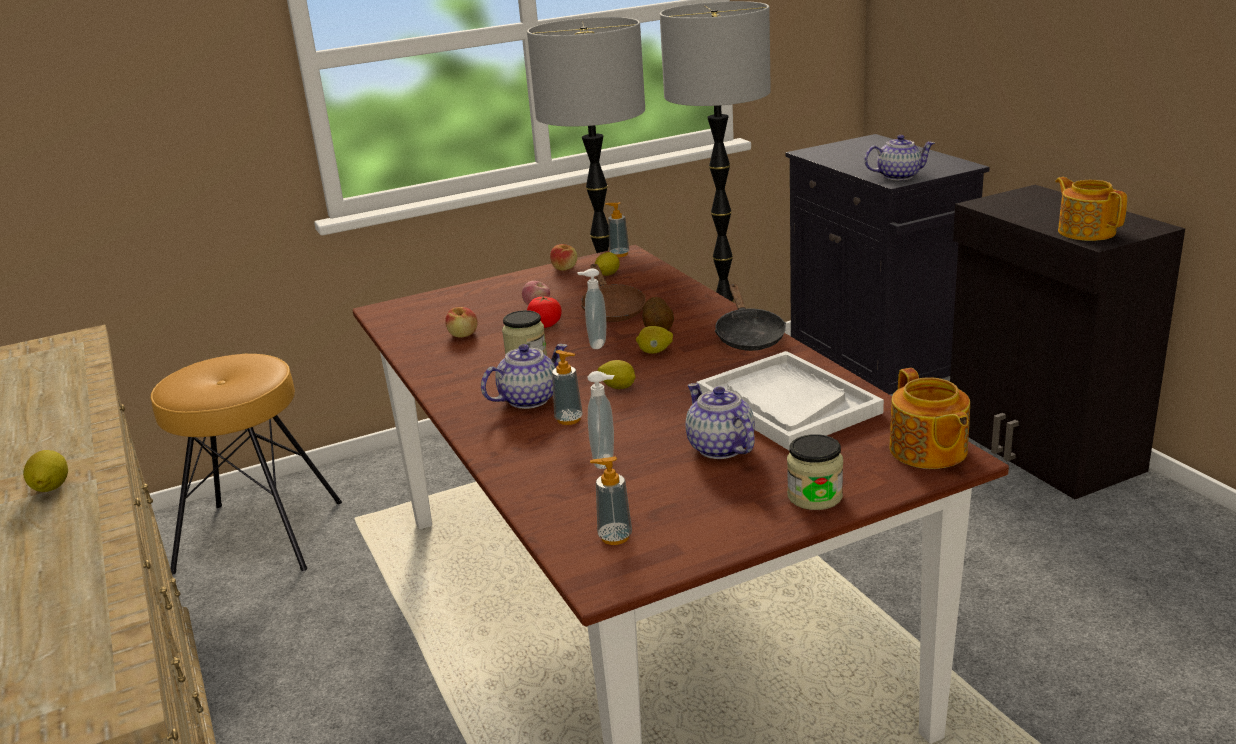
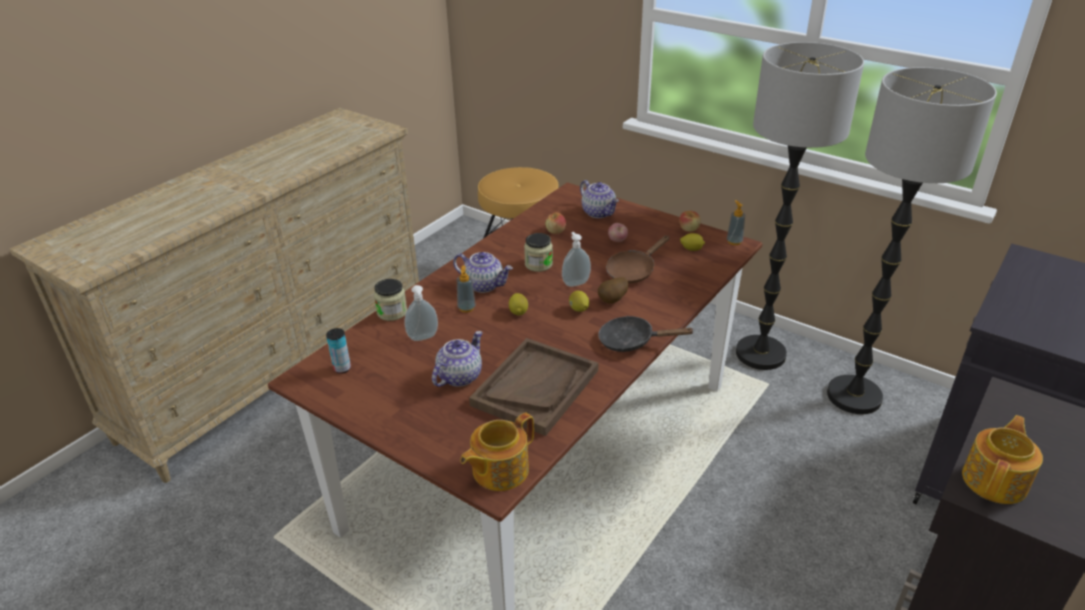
camera: 60 degrees right, 10 degrees up
(51, 489) = (238, 190): lemon -> none
(545, 324) = (591, 254): tomato -> none
(615, 537) = (342, 368): soap dispenser -> can
(748, 336) = (632, 341): black frying pan -> black frying pan turned 45 degrees clockwise
(786, 403) = (535, 387): white tray -> brown tray
(814, 496) = (415, 432): jar -> jar (392, 312)
(898, 176) = (1013, 322): teapot -> teapot (599, 212)

